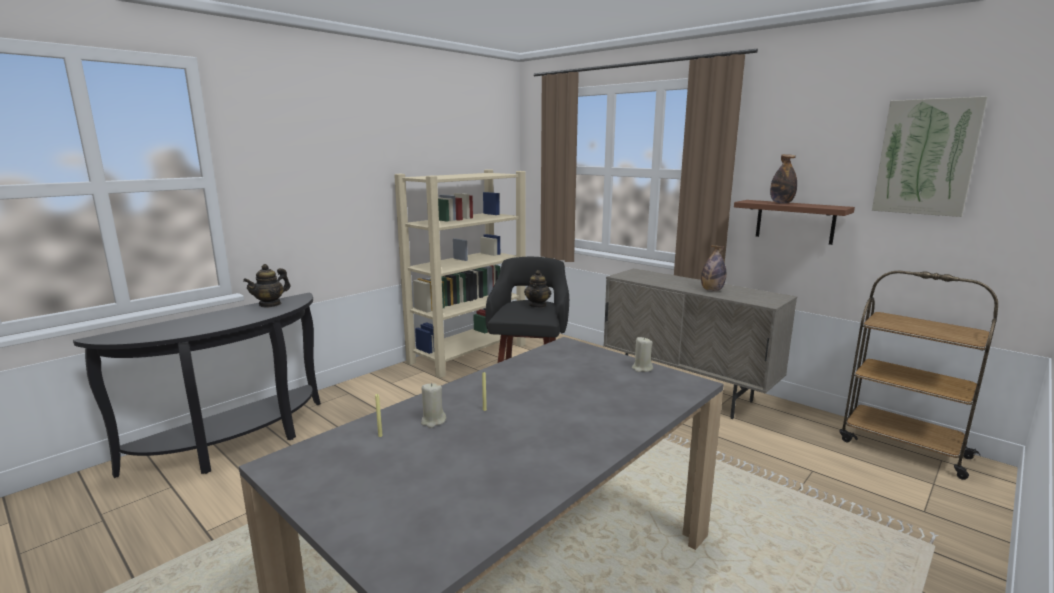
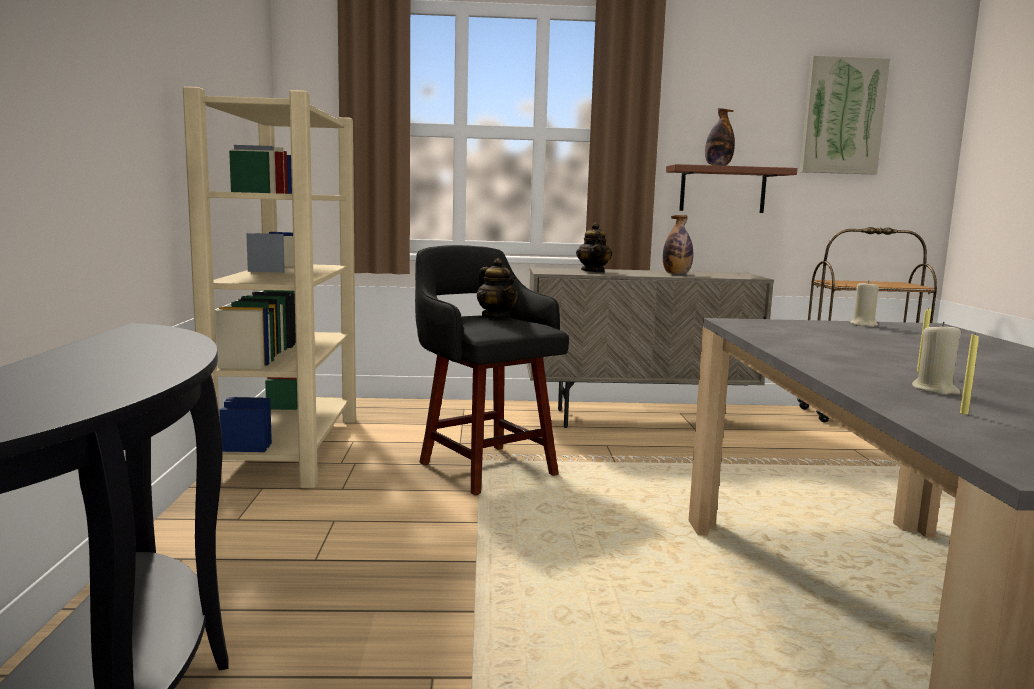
camera: 45 degrees left, 5 degrees down
(270, 304) = (117, 343): teapot -> teapot (593, 271)

